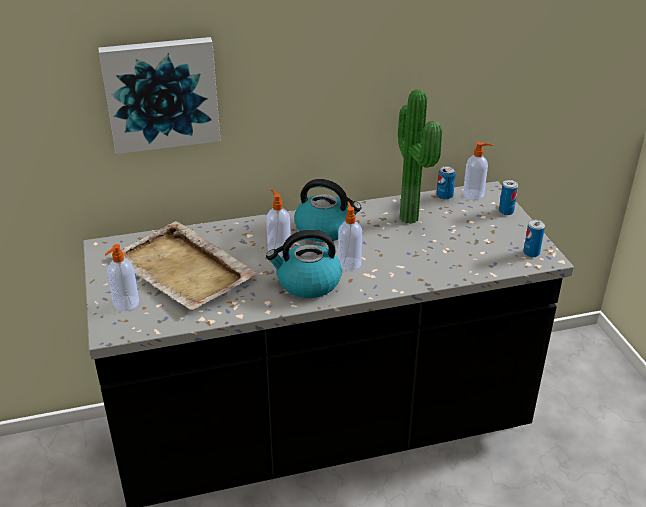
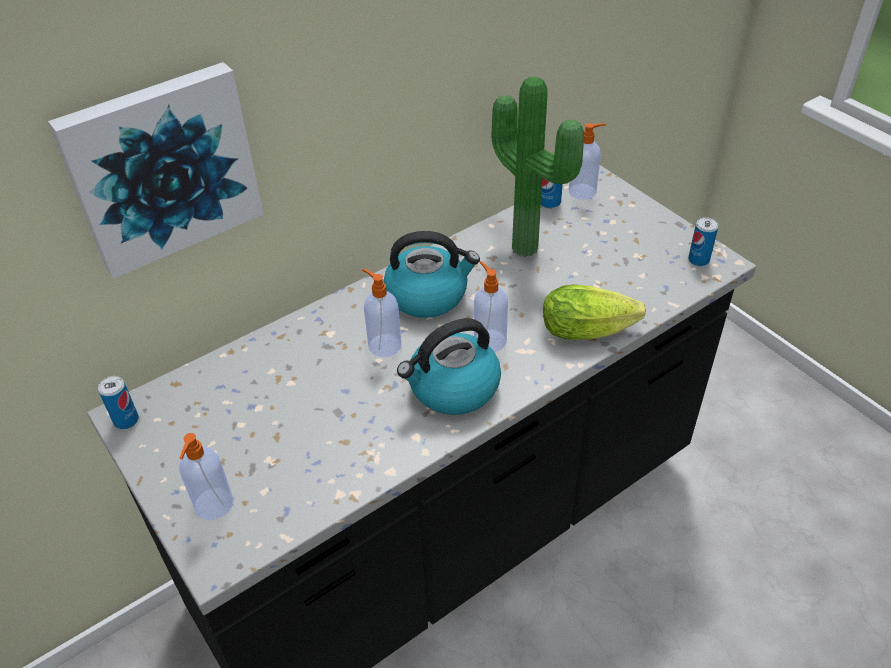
camera: 20 degrees left, 10 degrees up
(184, 270) = (269, 418): beige tray -> none
(424, 274) = (592, 329): none -> lettuce
(506, 211) = (634, 206): can -> can (126, 420)

